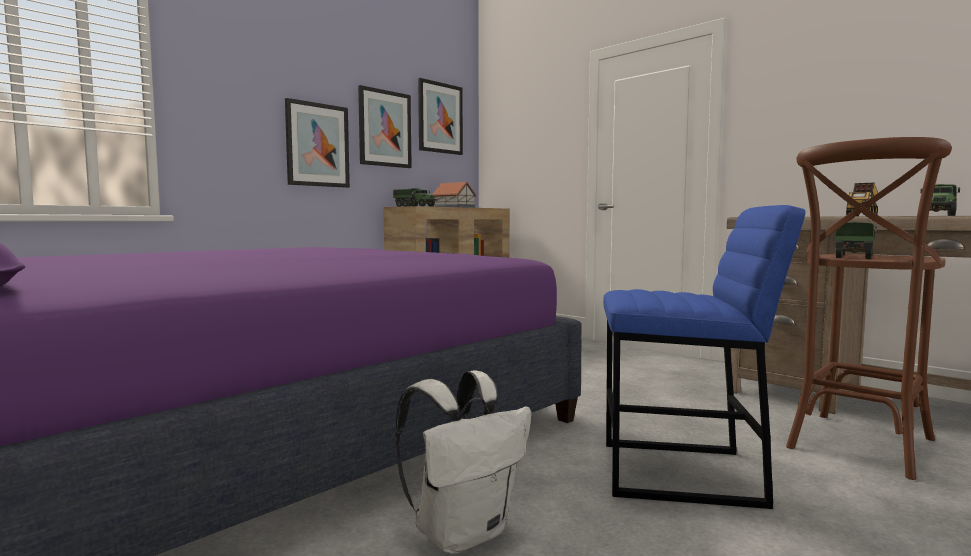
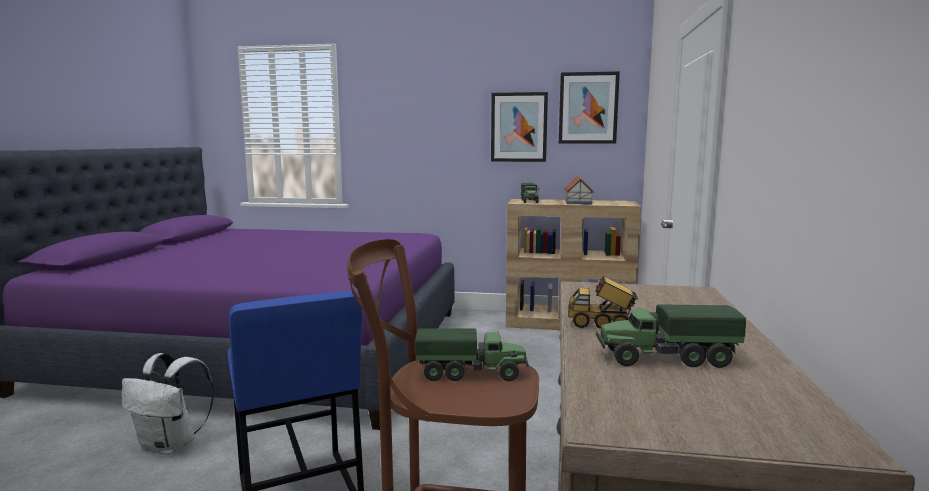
camera: 55 degrees right, 5 degrees up
(317, 145) = (452, 148): picture -> none

